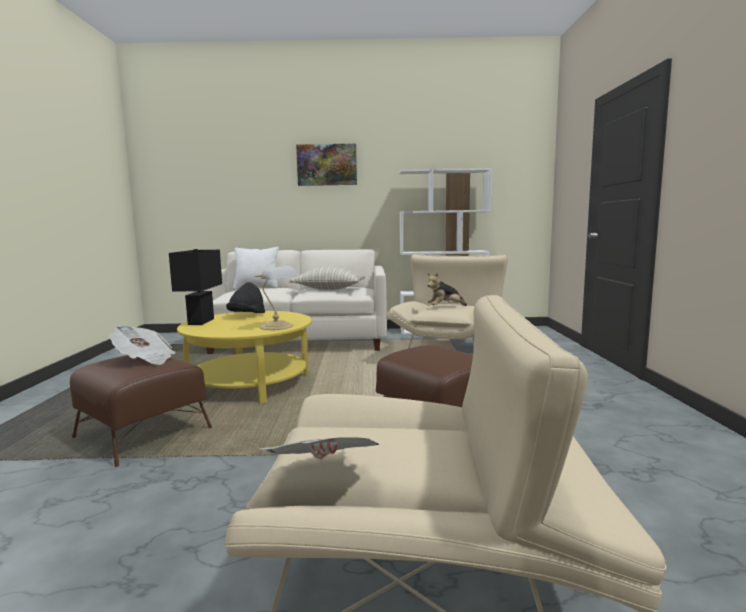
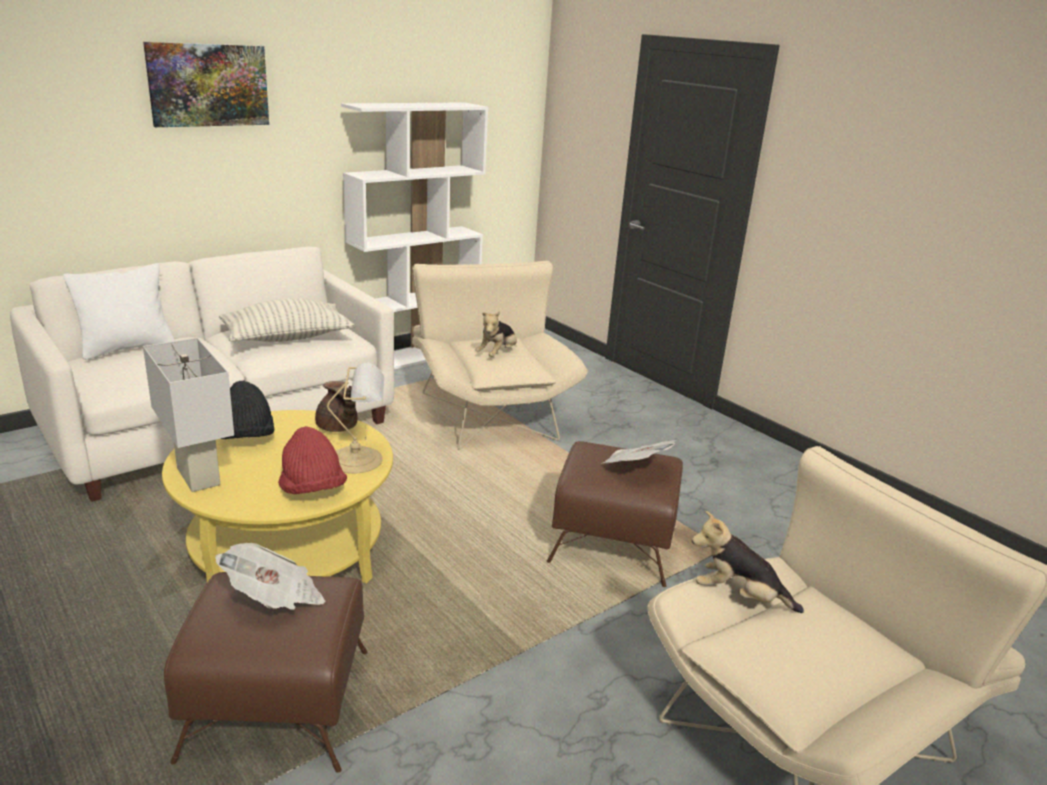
camera: 40 degrees left, 15 degrees up
(201, 322) = (198, 476): black table lamp -> white table lamp
(234, 331) = (312, 489): none -> red hat
(293, 317) = (337, 428): none -> brown teapot
(322, 477) = (831, 695): newspaper -> newspaper (635, 468)
(376, 413) = (739, 597): none -> plush toy

